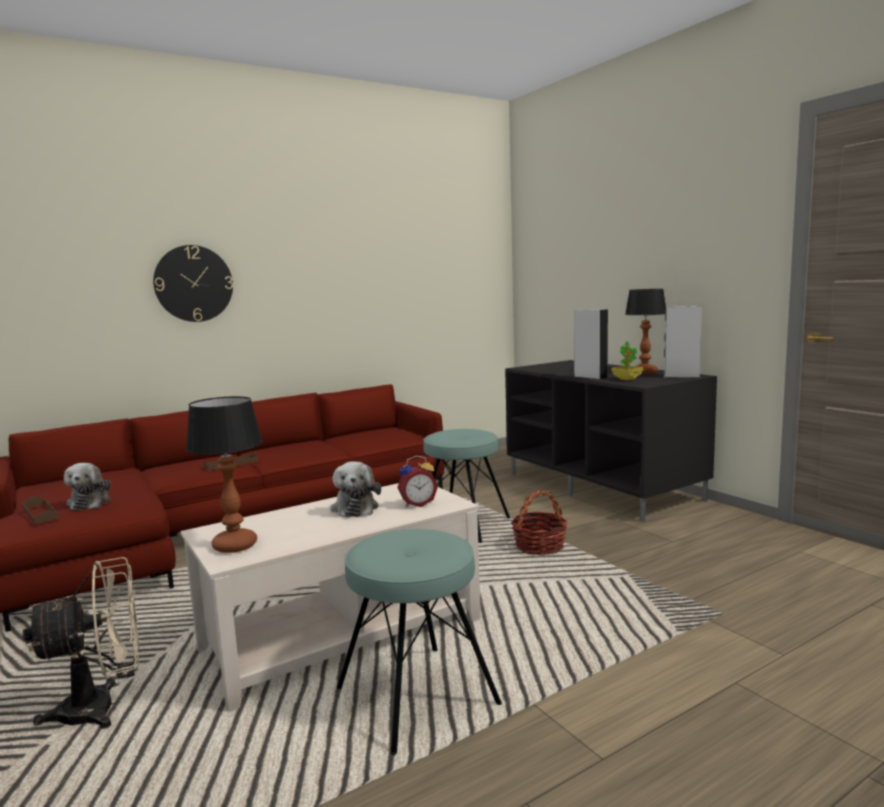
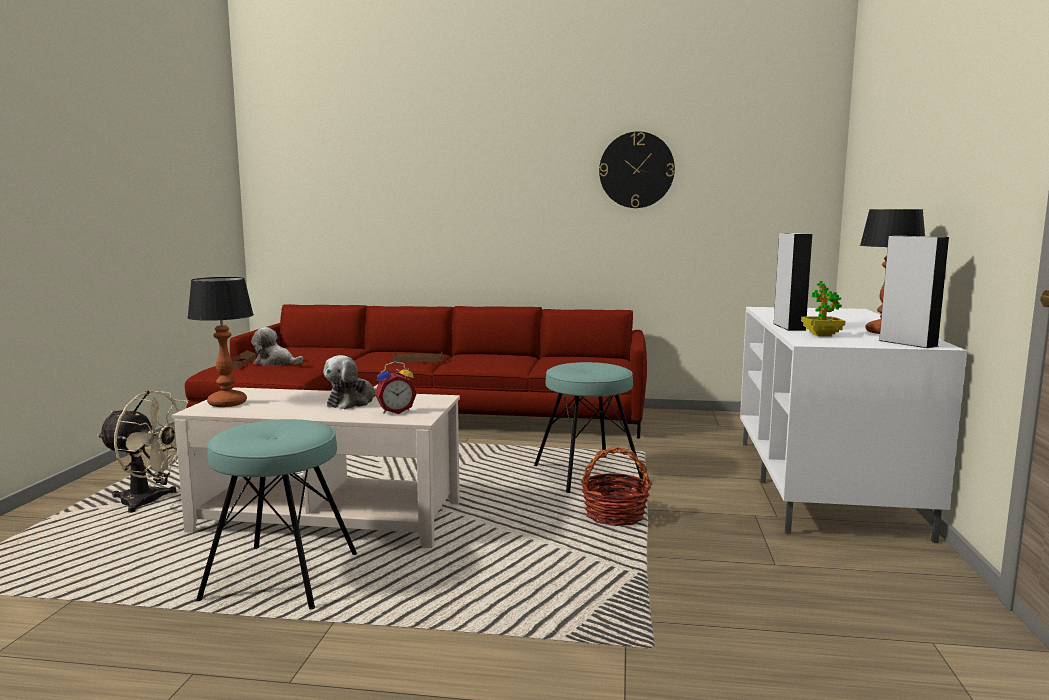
camera: 40 degrees right, 0 degrees up
(90, 502) = (275, 363): plush toy -> plush toy turned 75 degrees clockwise
(193, 283) = (440, 188): wall clock -> wall clock (636, 170)
(417, 504) = (395, 411): alarm clock -> alarm clock turned 45 degrees counterclockwise
(603, 487) = (826, 485): black tv stand -> white tv stand

